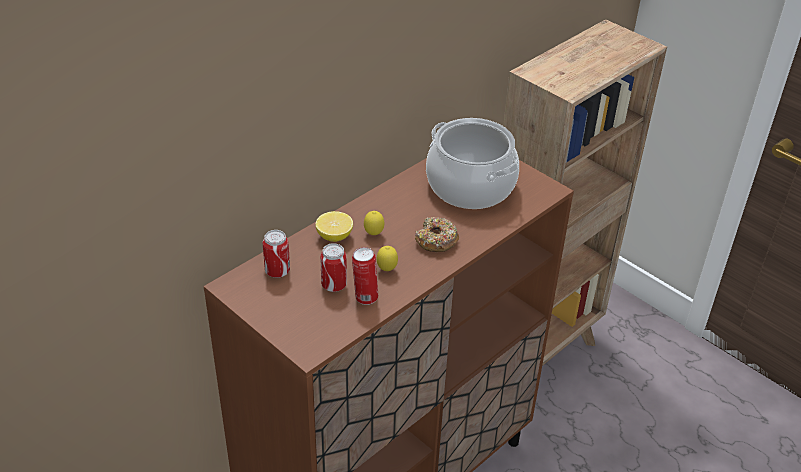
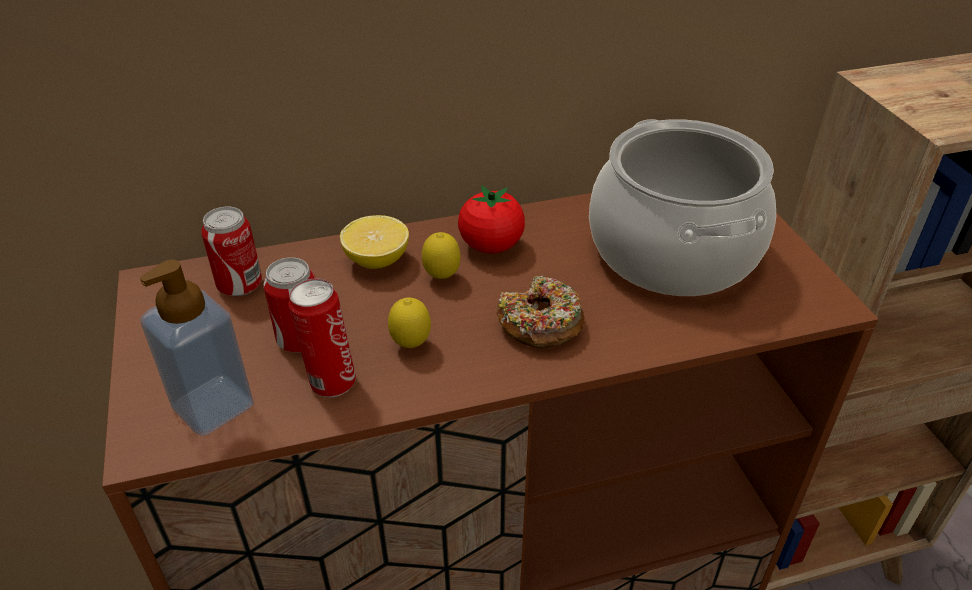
camera: 30 degrees right, 0 degrees up
(322, 326) = (213, 406): none -> soap dispenser
(384, 211) = (491, 246): none -> tomato

